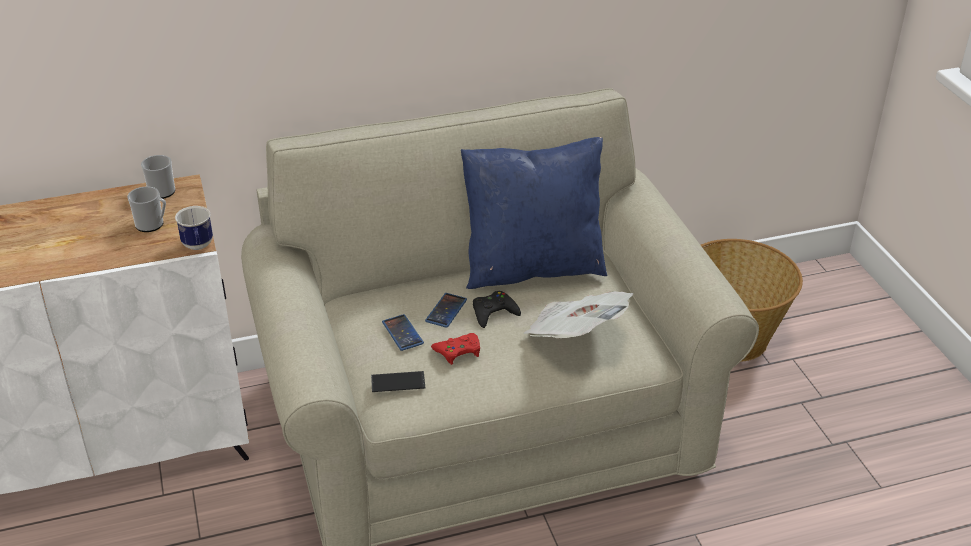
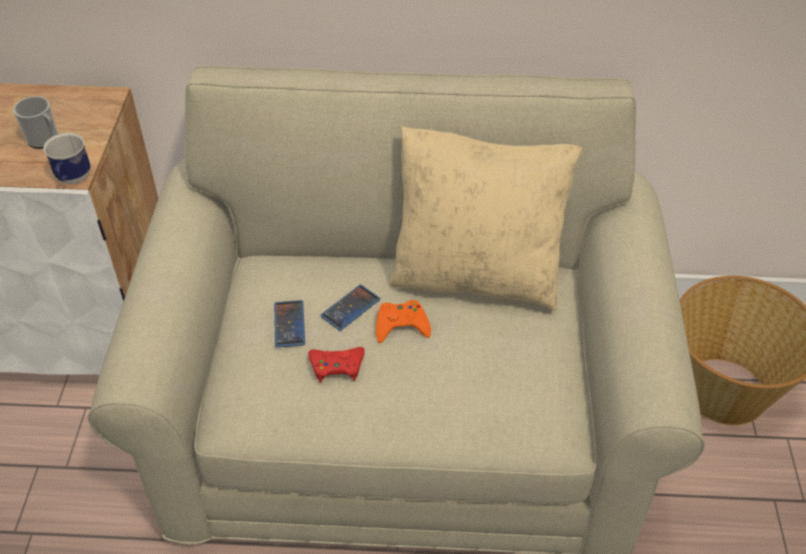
camera: 20 degrees right, 10 degrees up
(160, 190) = (79, 98): mug -> none
(398, 382) = (253, 387): phone -> none
(494, 313) = (401, 325): black game controller -> orange game controller
(532, 267) = (476, 275): blue pillow -> beige pillow
(575, 335) = (480, 383): newspaper -> none

